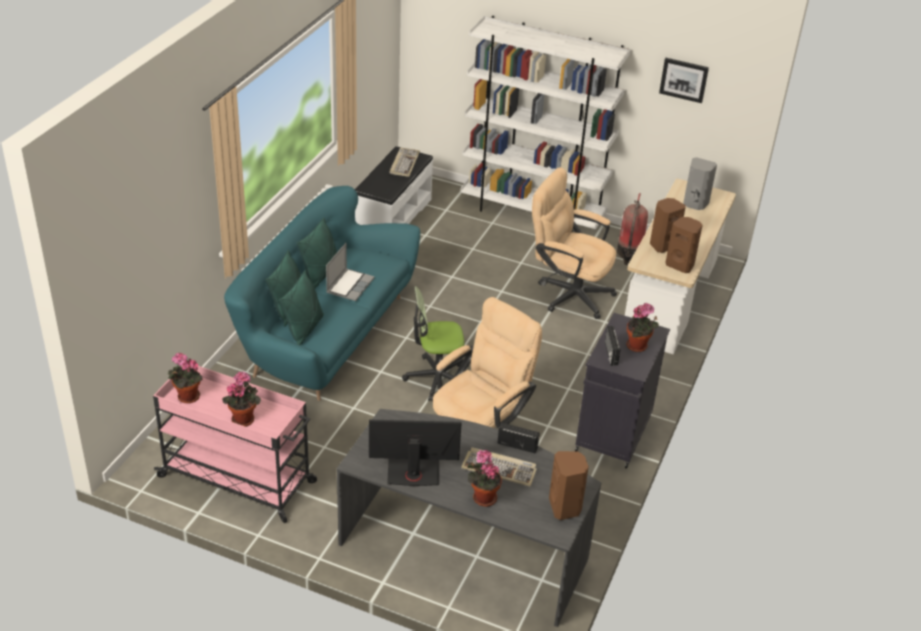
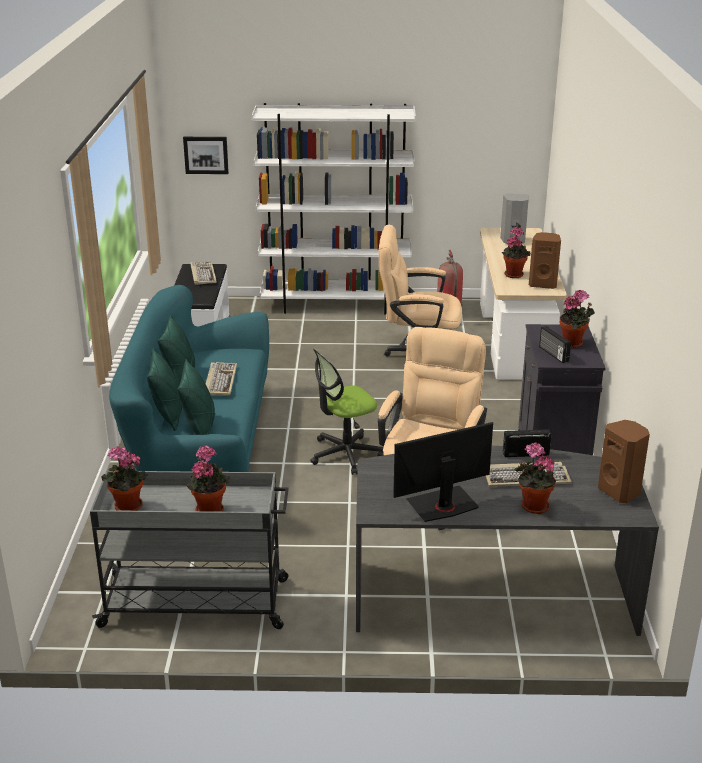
camera: 20 degrees left, 10 degrees down
(239, 480) = (197, 603): pink cart -> grey cart
(350, 285) = (220, 380): laptop -> keyboard
(662, 245) = (513, 274): brown speaker -> potted plant
(684, 79) = (470, 126): picture -> picture (206, 155)

